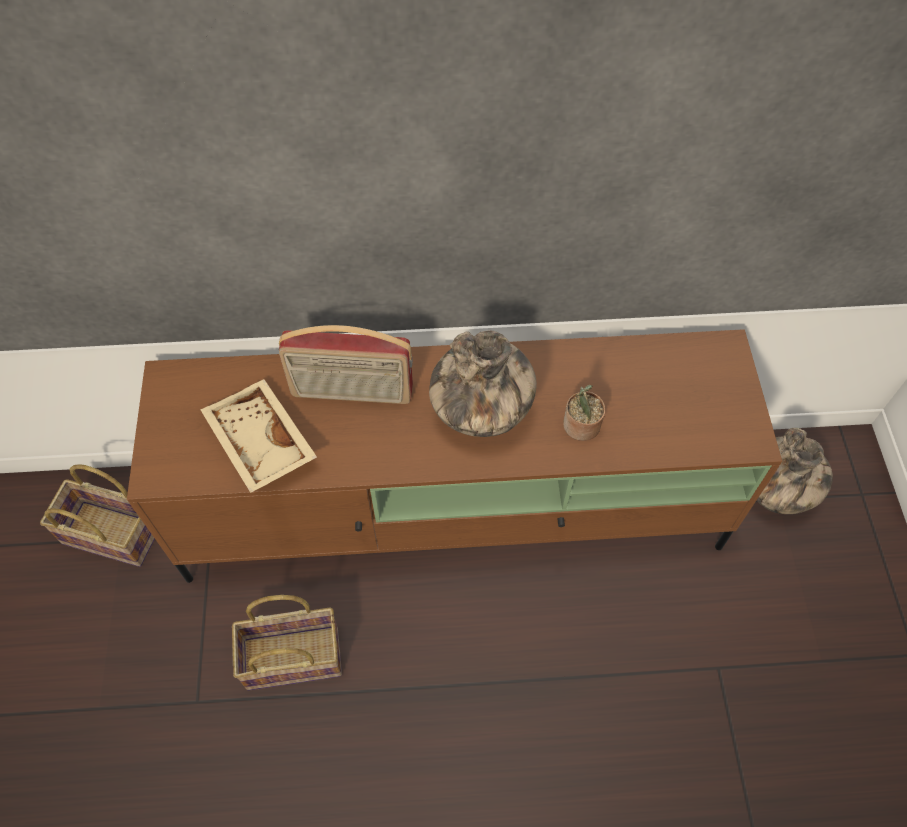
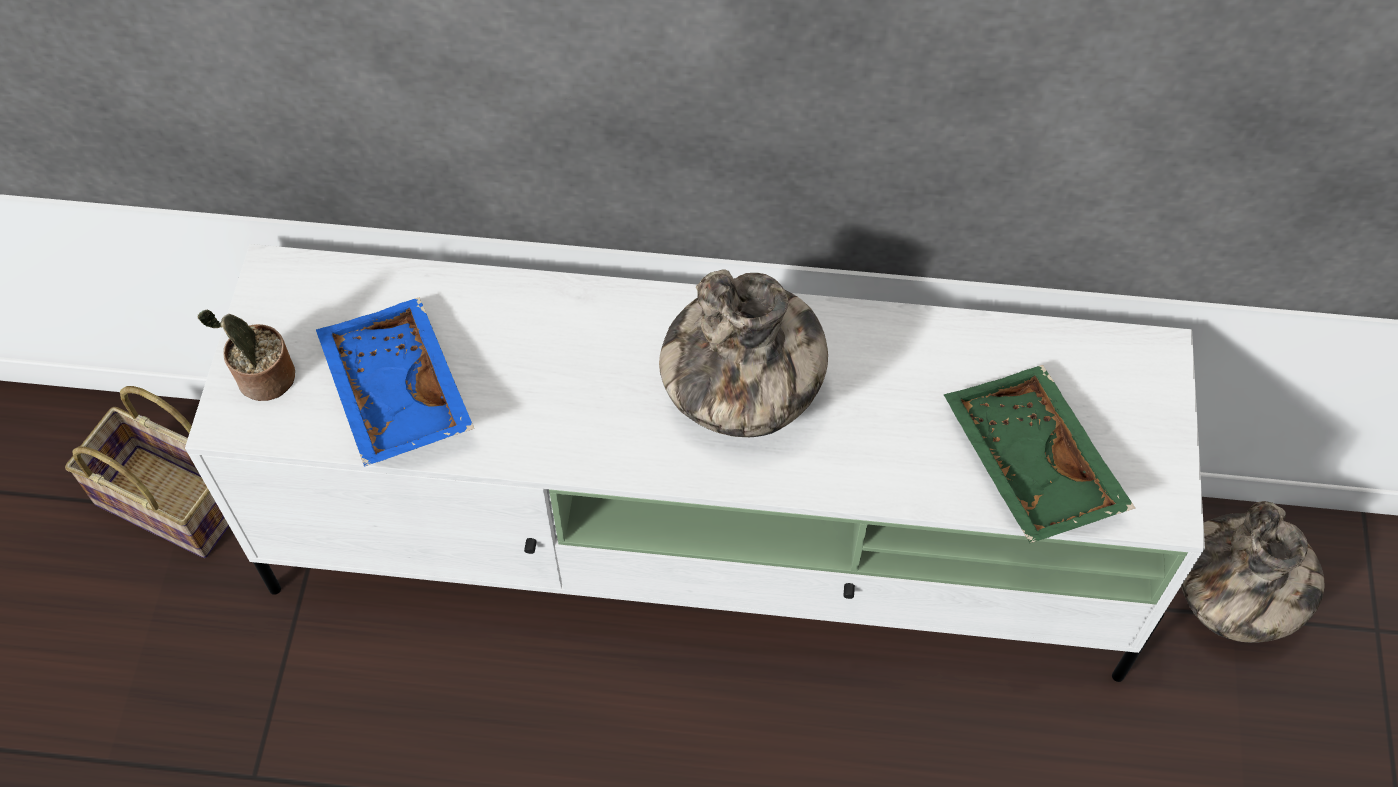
camera: 10 degrees right, 0 degrees up
(258, 443) = (393, 394): beige tray -> blue tray
(295, 656) = (414, 733): basket -> none
(352, 393) = (549, 338): radio -> none
(456, 515) = (704, 557): brown tv stand -> white tv stand
(580, 427) = (893, 445): potted plant -> potted plant (263, 380)
(665, 427) = (1027, 465): none -> green tray

